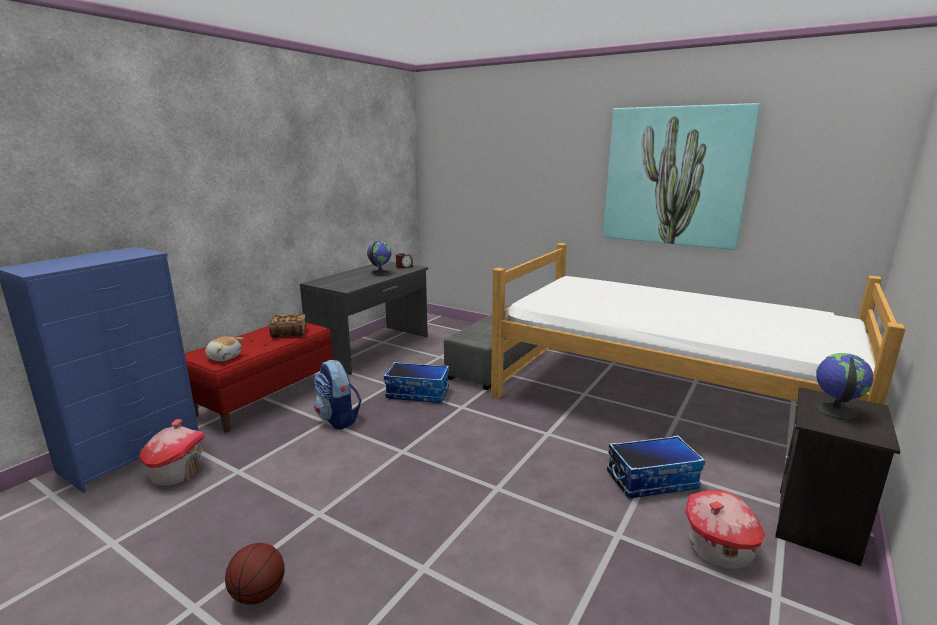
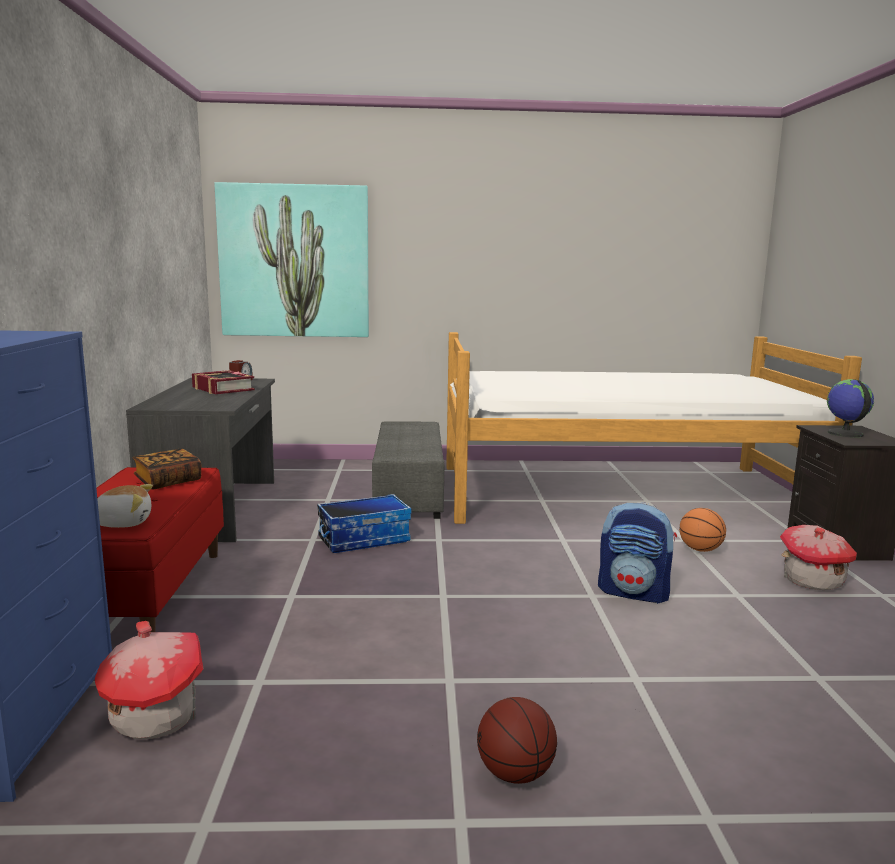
camera: 35 degrees left, 5 degrees down
(338, 419) = (305, 589): backpack -> backpack (634, 593)
(379, 272) = (222, 389): globe -> book
(652, 480) = (700, 550): storage box -> basketball
(674, 176) = (568, 249): picture -> picture (295, 261)

